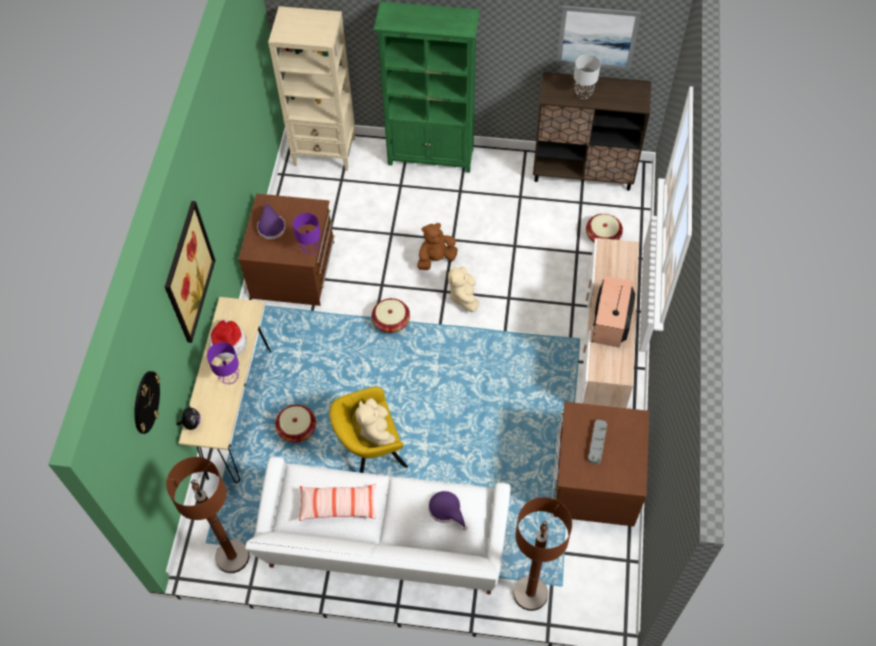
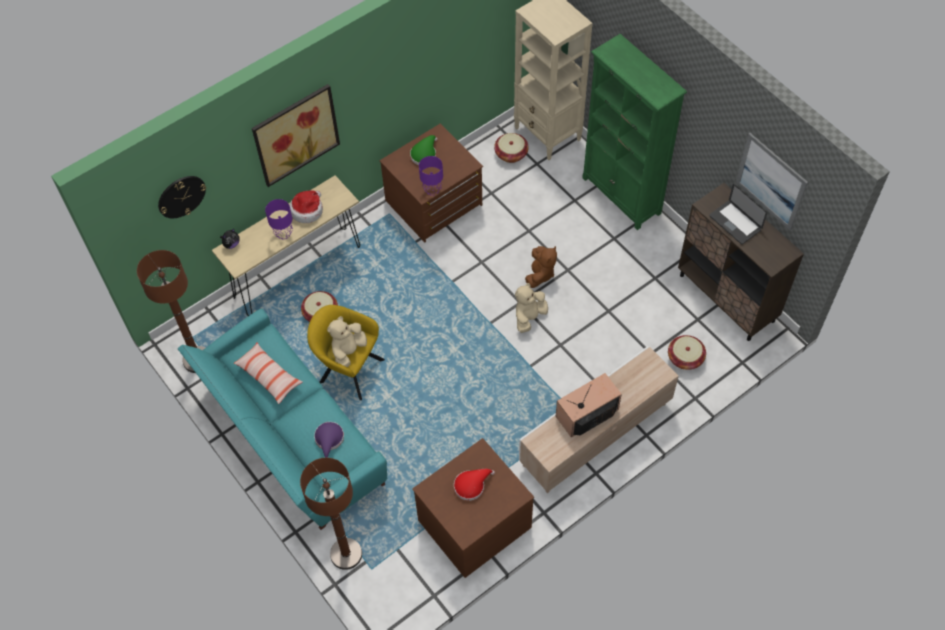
camera: 45 degrees right, 0 degrees up
(271, 226) = (424, 154): purple hat -> green hat
(384, 546) = (291, 437): white sofa -> turquoise sofa
(391, 321) = (459, 293): basket -> basket (511, 154)
(436, 259) = (540, 274): brown plush toy -> brown plush toy turned 90 degrees clockwise
(583, 94) = (735, 223): grey table lamp -> laptop
(597, 443) = (471, 485): grey tray -> red hat

